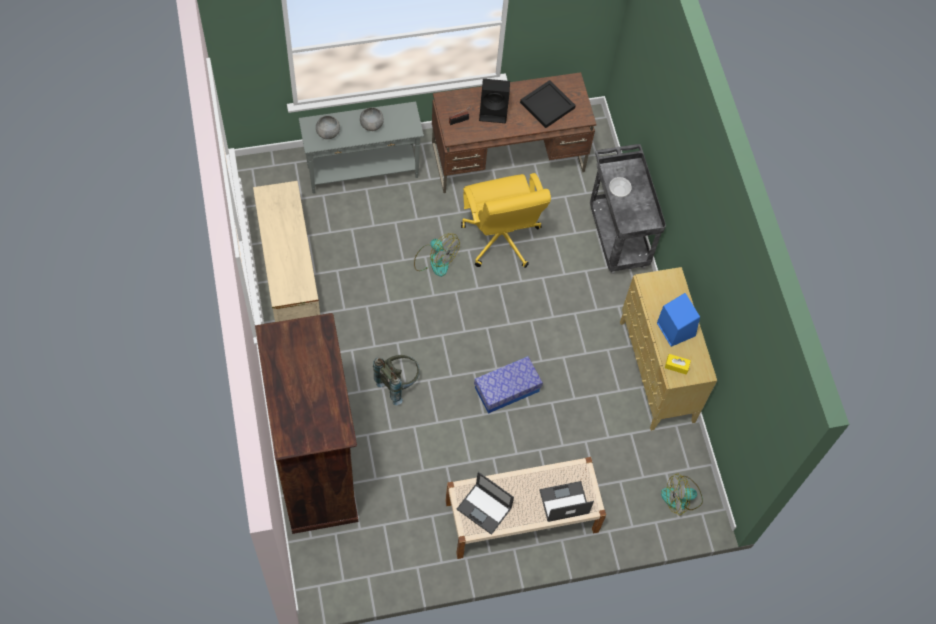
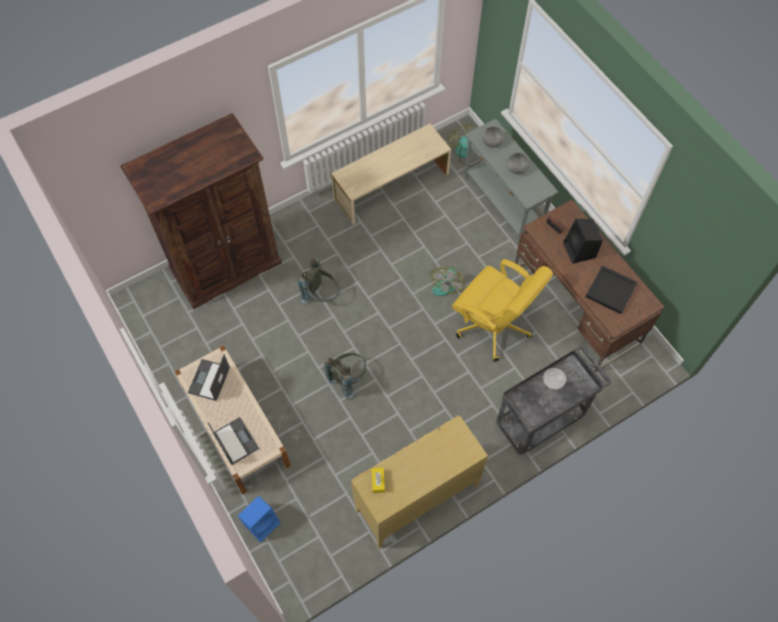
camera: 75 degrees right, 0 degrees up
(501, 236) = (493, 325): yellow office chair -> yellow office chair turned 105 degrees counterclockwise
(507, 389) = (348, 378): storage box -> grey backpack
(675, 328) = (417, 468): blue speaker -> blue speaker (262, 522)
(681, 498) = (298, 557): fan -> fan (466, 153)

